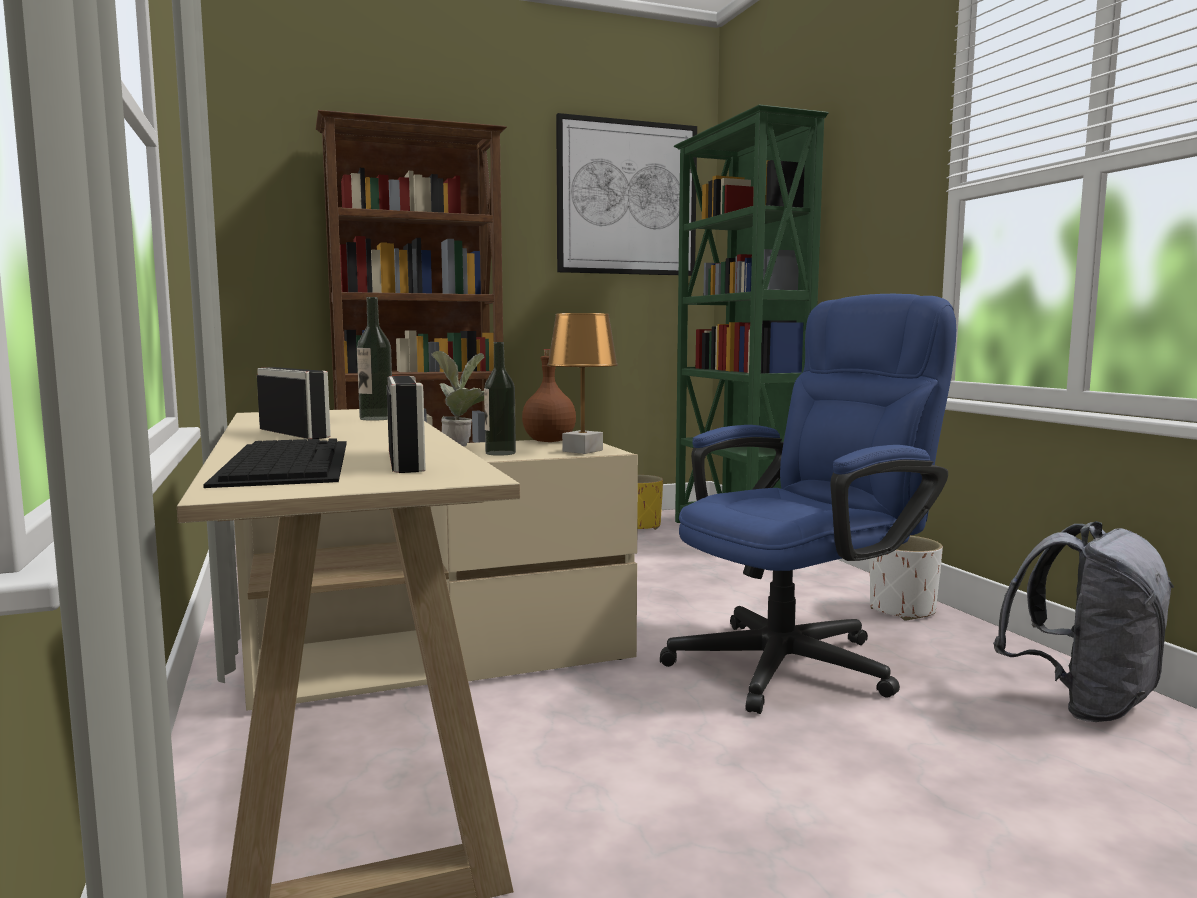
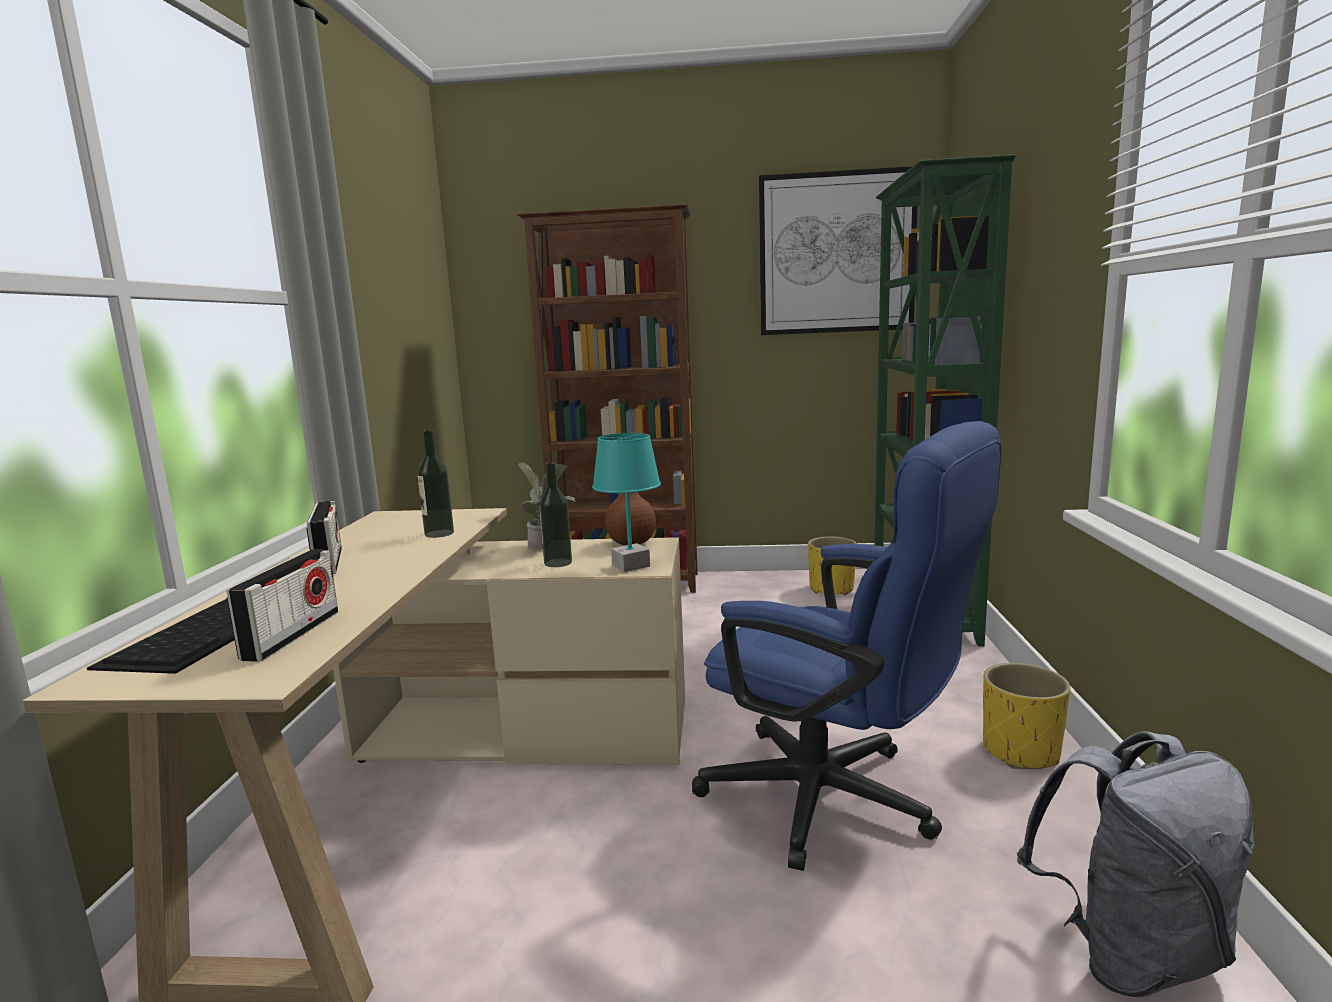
camera: 25 degrees right, 5 degrees up
(582, 451) = (630, 566): brown table lamp -> turquoise table lamp
(799, 661) = (838, 803): blue office chair -> blue office chair turned 45 degrees clockwise
(903, 610) = (1021, 752): white planter -> yellow planter

